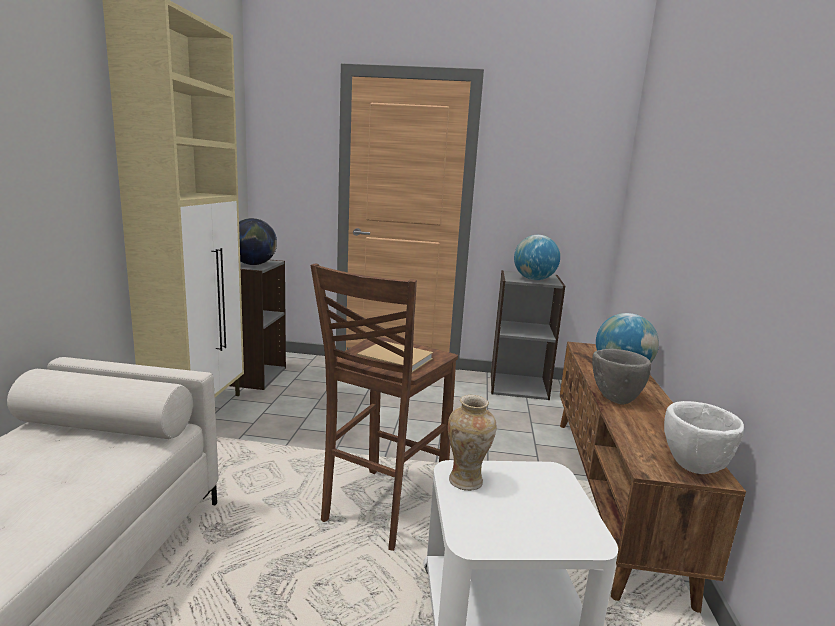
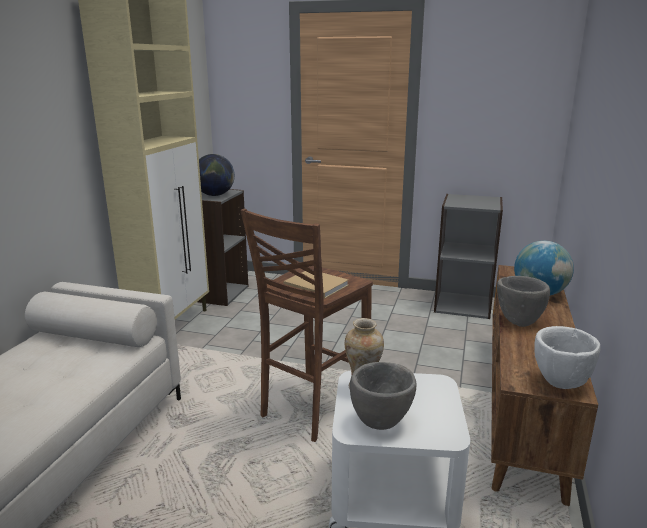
camera: 10 degrees right, 5 degrees up
(503, 526) = (381, 422): none -> grey bowl
(534, 279) = (474, 204): globe -> none

